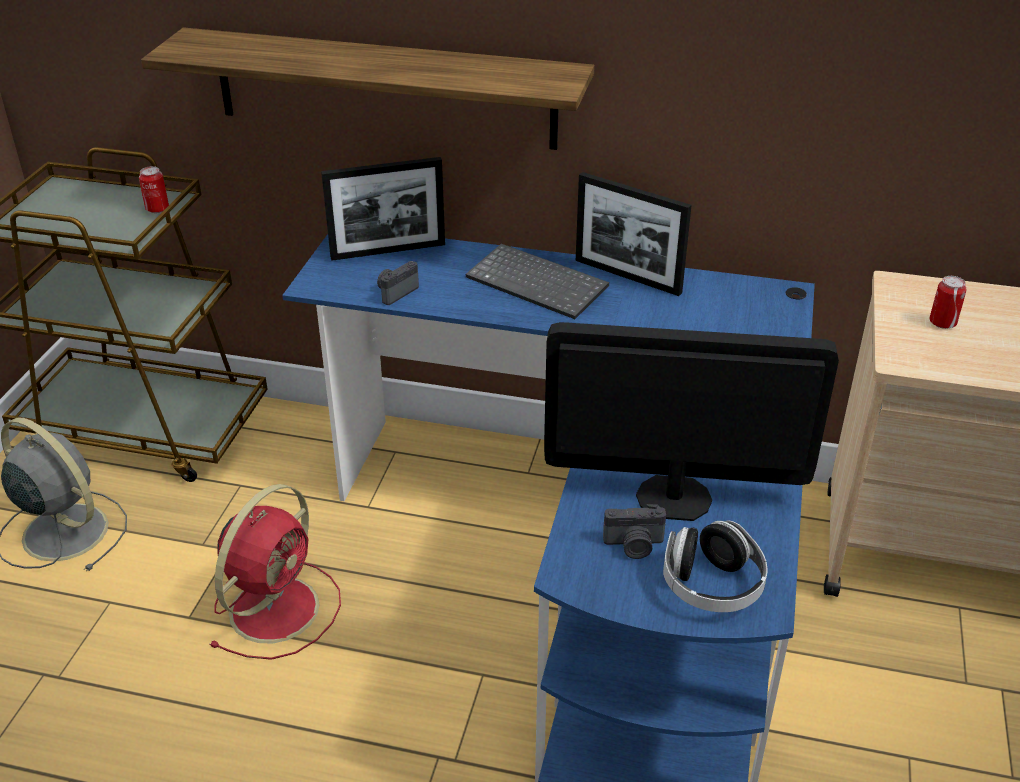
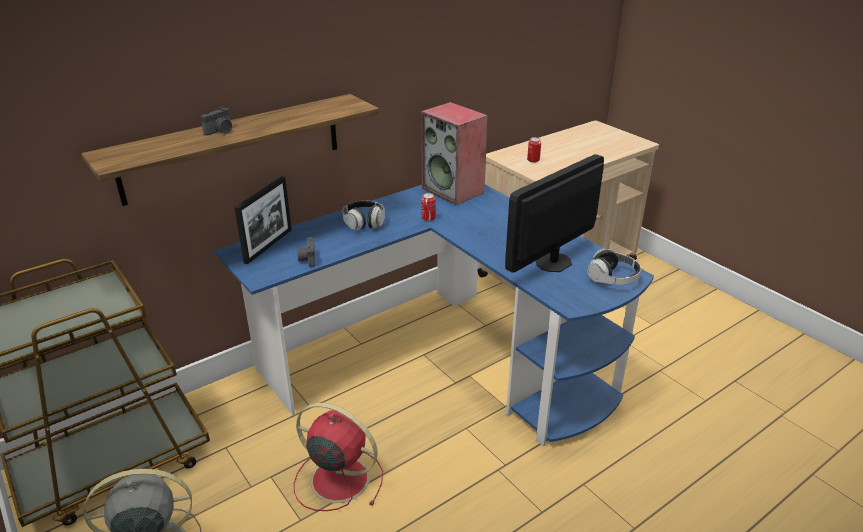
camera: 50 degrees left, 5 degrees down
(157, 209) = (104, 289): can -> can (428, 218)
(277, 606) = (337, 478): red fan -> red fan turned 45 degrees counterclockwise
(539, 283) = (364, 223): keyboard -> headphones
(627, 276) = (393, 202): picture frame -> none
(634, 545) = (571, 284): camera -> camera (220, 131)
(741, 305) = (454, 190): none -> speaker

